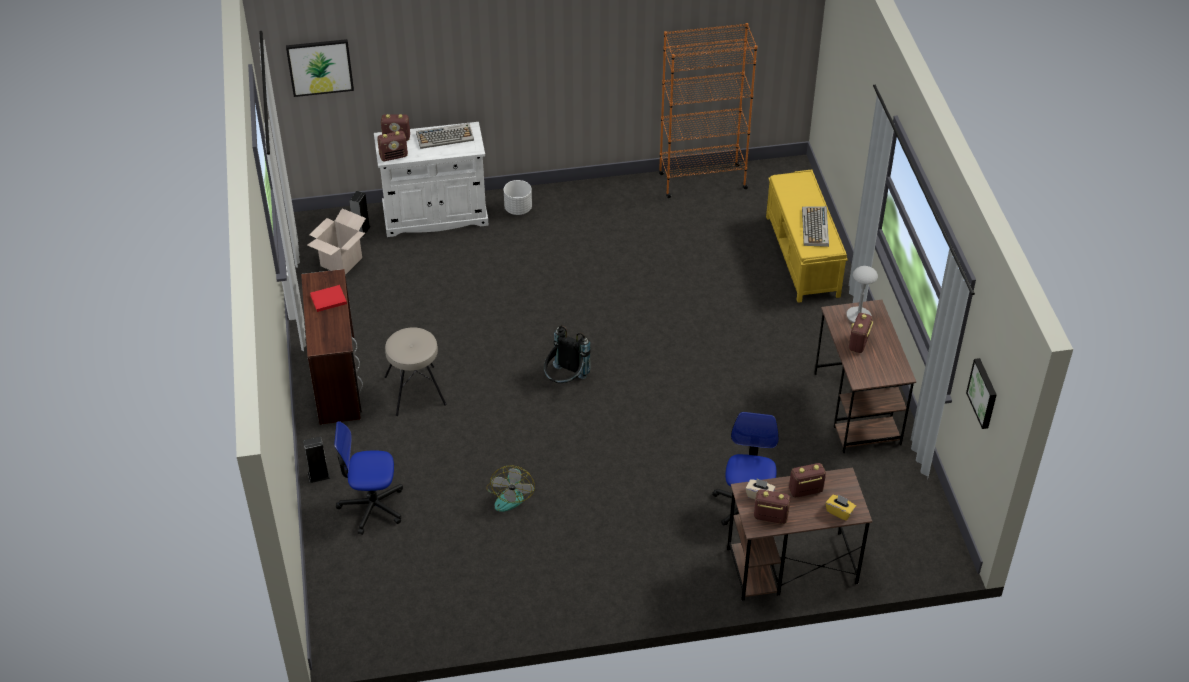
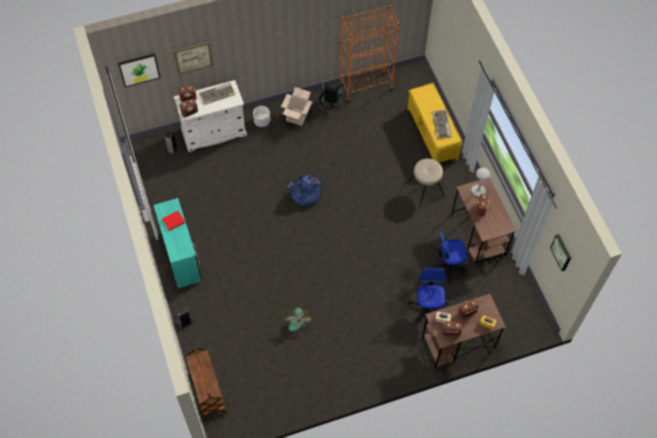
camera: 10 degrees left, 15 degrees up
(330, 583) = (207, 391): none -> brown cart
(338, 379) = (182, 256): brown desk -> turquoise desk
(341, 262) = (165, 173): cardboard box -> cardboard box (297, 116)
(372, 506) = (220, 338): office chair -> office chair (448, 266)
(411, 62) = (193, 57): none -> picture
(416, 390) = (228, 257): beige stool -> beige stool (425, 189)
(565, 381) = (312, 239): black backpack -> black backpack (329, 108)
(566, 315) = (304, 193): none -> blue backpack

